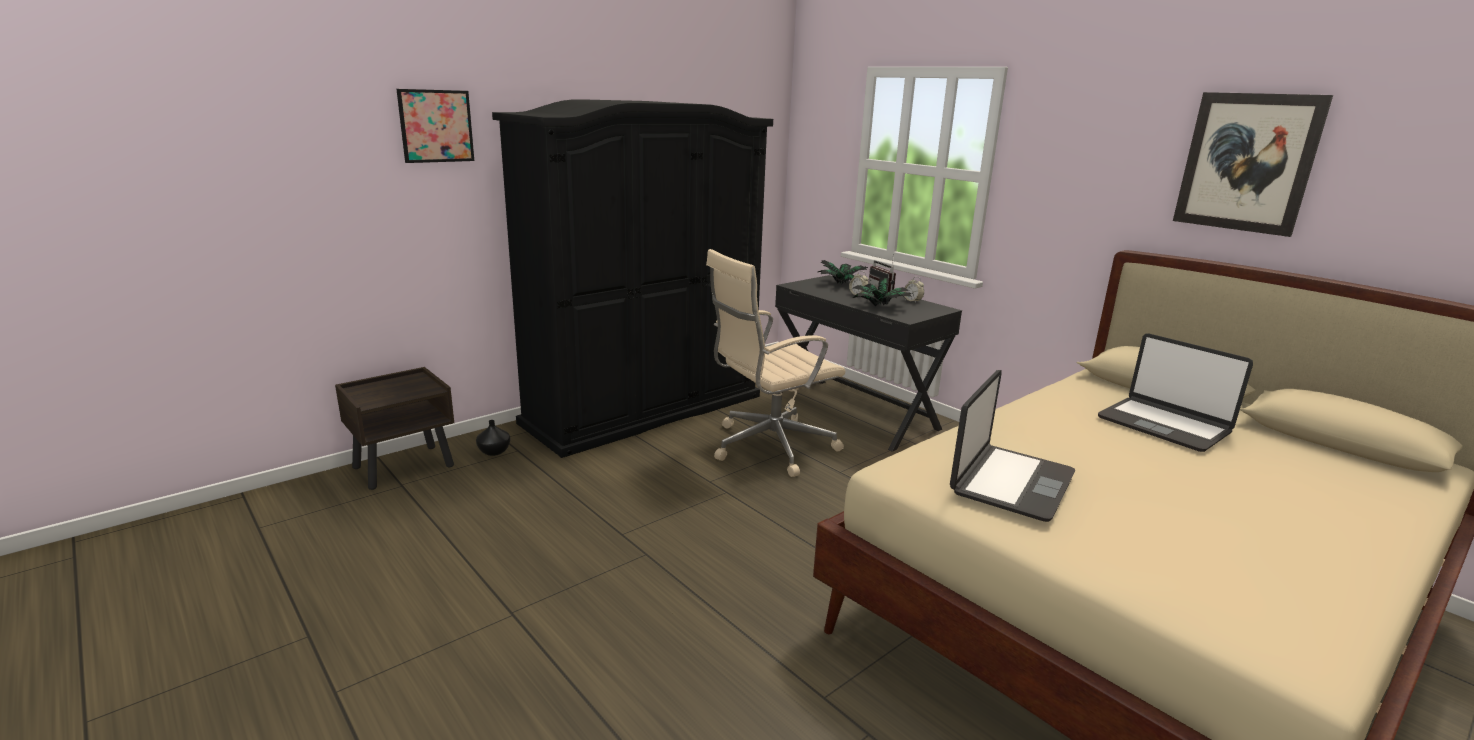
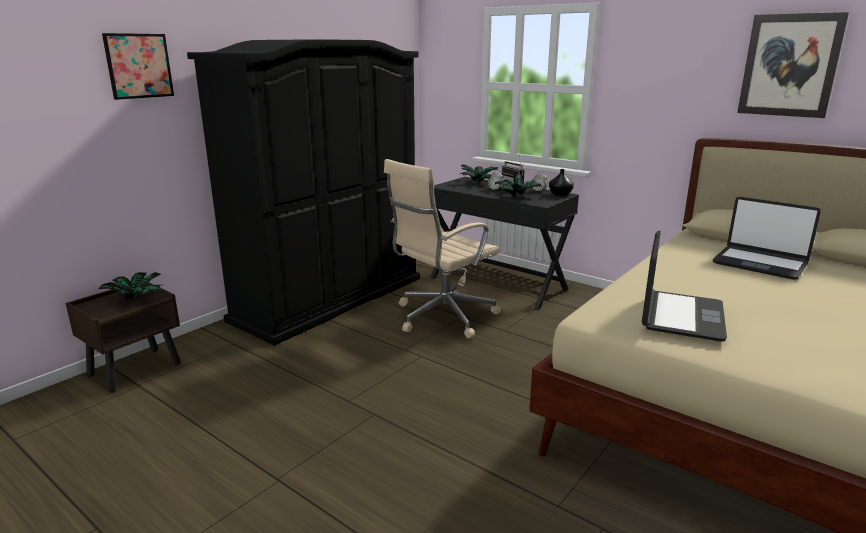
camera: 10 degrees left, 0 degrees up
(408, 388) = (134, 299): none -> potted plant
(494, 452) = (212, 347): black vase -> black vase (560, 194)

